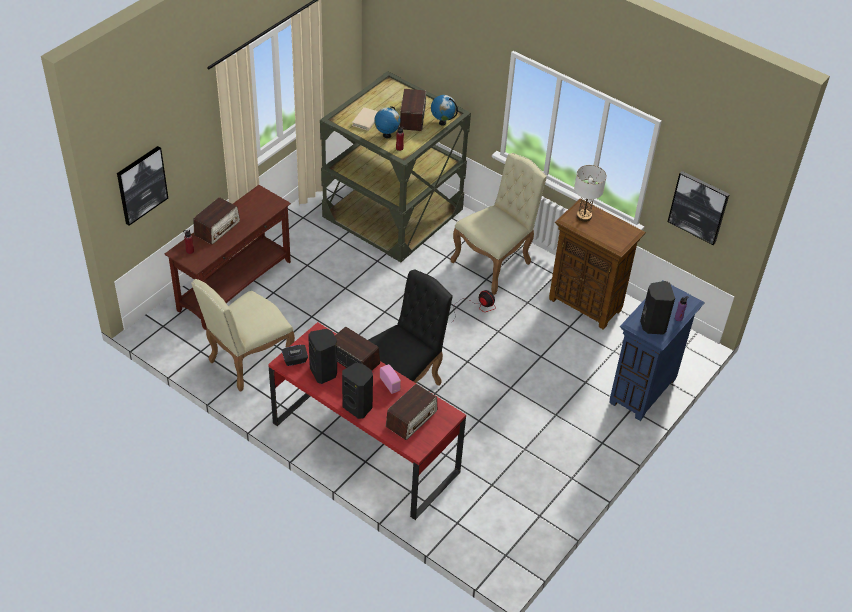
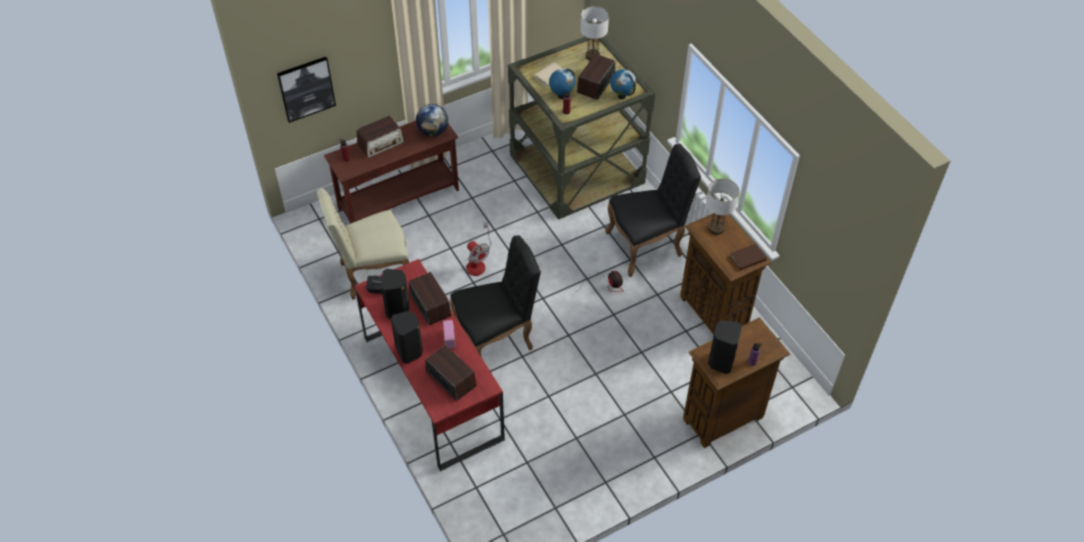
camera: 25 degrees right, 5 degrees up
(263, 204) = (433, 131): none -> globe
(345, 322) = (478, 262): none -> fan
(394, 94) = (592, 56): none -> table lamp
(411, 419) = (450, 378): radio -> radio turned 105 degrees counterclockwise
(494, 263) = (646, 246): beige chair -> black chair
(625, 234) = (747, 258): none -> brown book
(642, 392) = (722, 420): blue cabinet -> brown cabinet
(698, 207) = (822, 254): picture -> none

